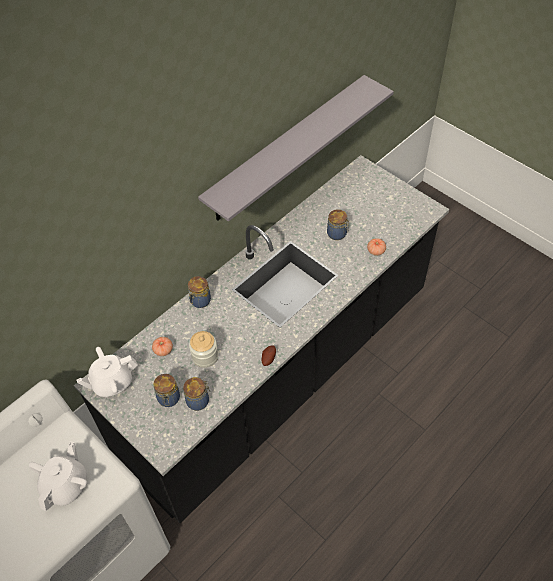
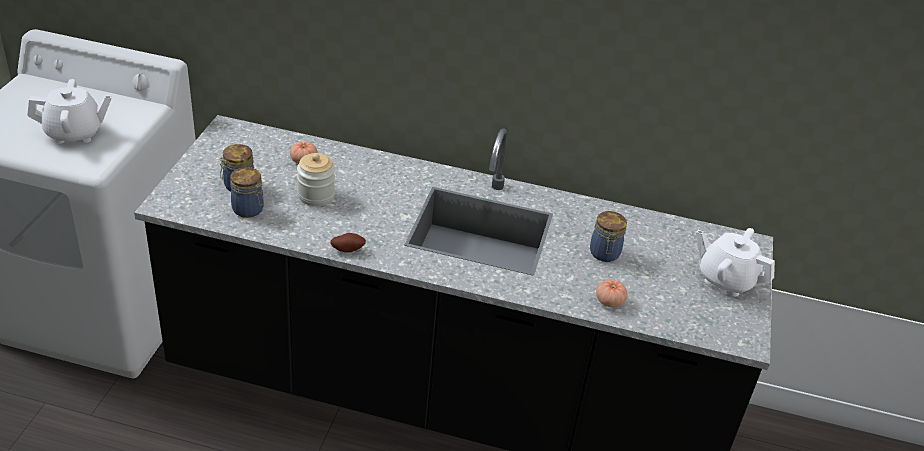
camera: 55 degrees right, 15 degrees down
(112, 383) = (235, 139): white teapot -> white teapot (726, 279)
(200, 301) = (394, 167): jar -> none
(286, 149) = (630, 92): grey shelf -> none

